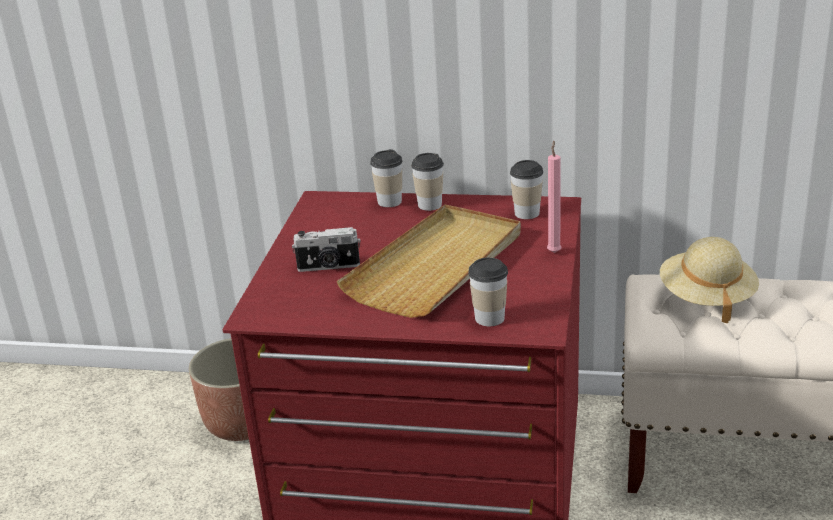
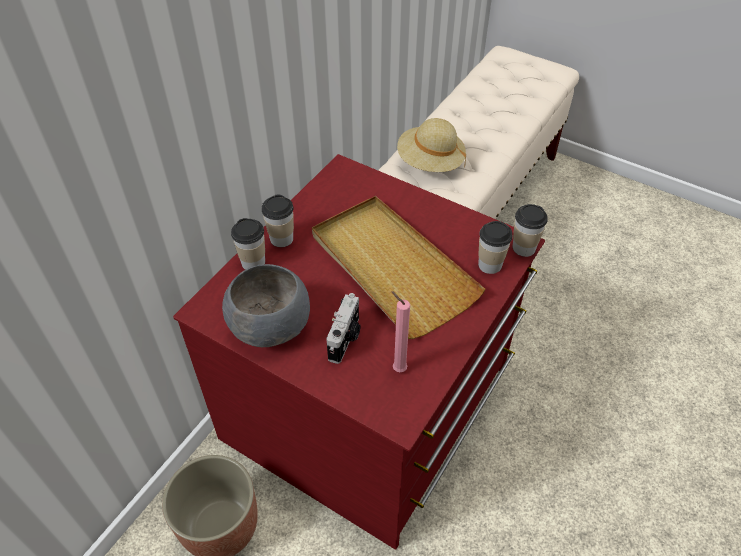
camera: 70 degrees left, 20 degrees up
(321, 231) = (272, 326): none -> grey bowl
(527, 213) = (342, 189): cup -> cup (523, 248)
(554, 251) = (414, 197): pink candle -> pink candle (397, 368)

